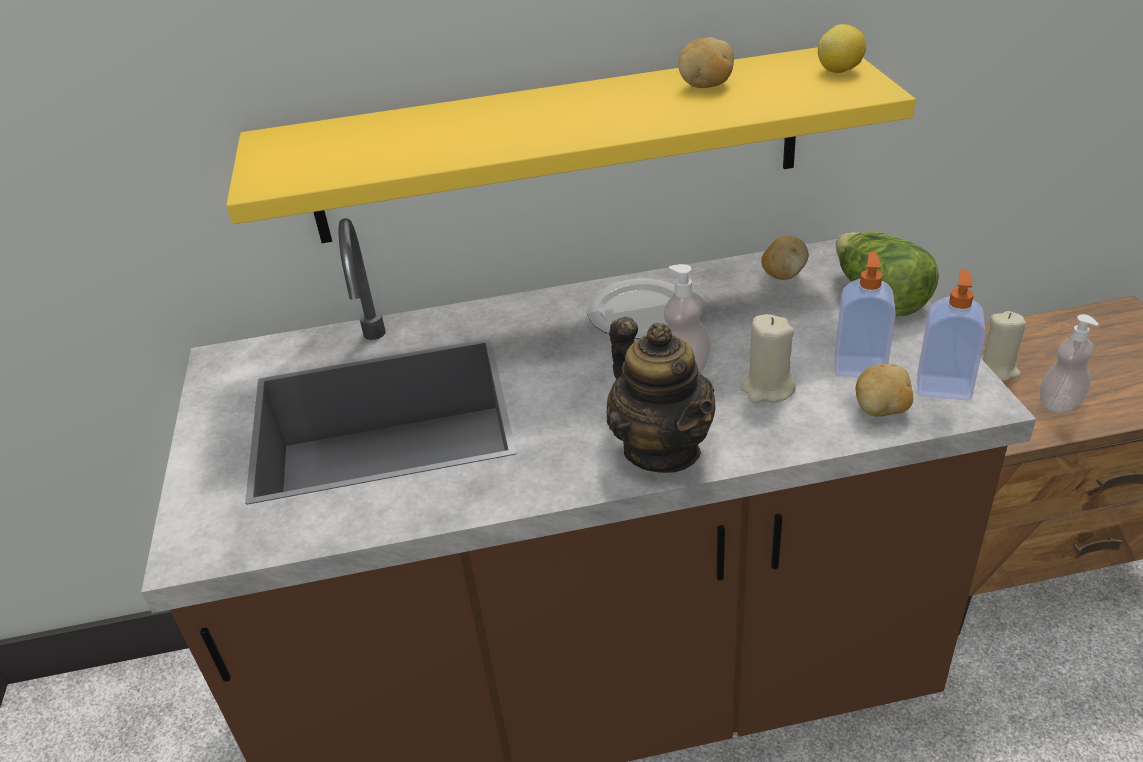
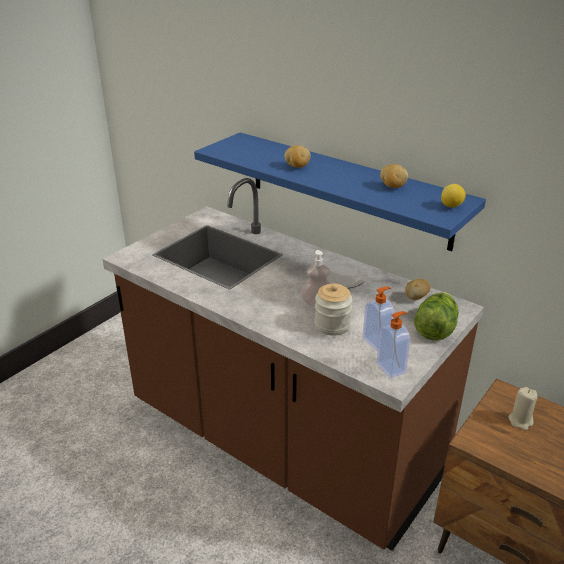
camera: 45 degrees right, 5 degrees down
(557, 146) = (347, 189): yellow shelf -> blue shelf
(662, 449) = (267, 317): teapot -> none
(767, 389) = (332, 325): beige candle -> jar
(881, 410) = (354, 358): potato -> potato (297, 166)
(1059, 403) = (522, 452): soap dispenser -> none

